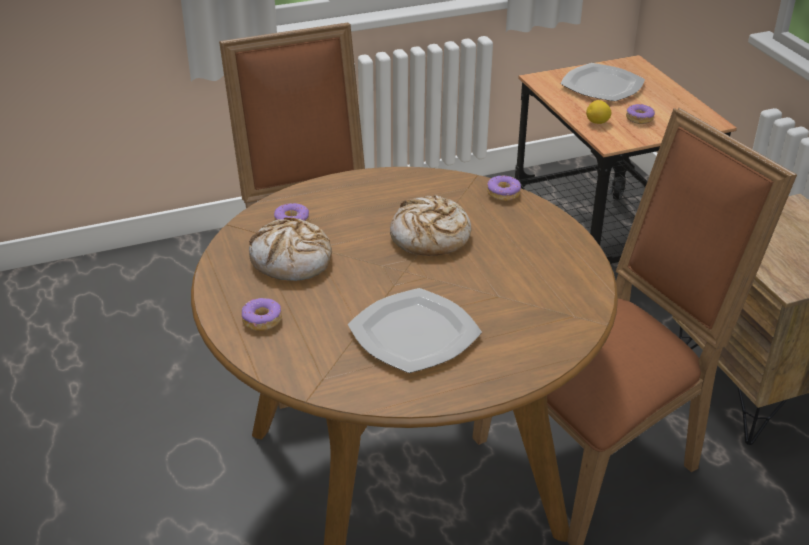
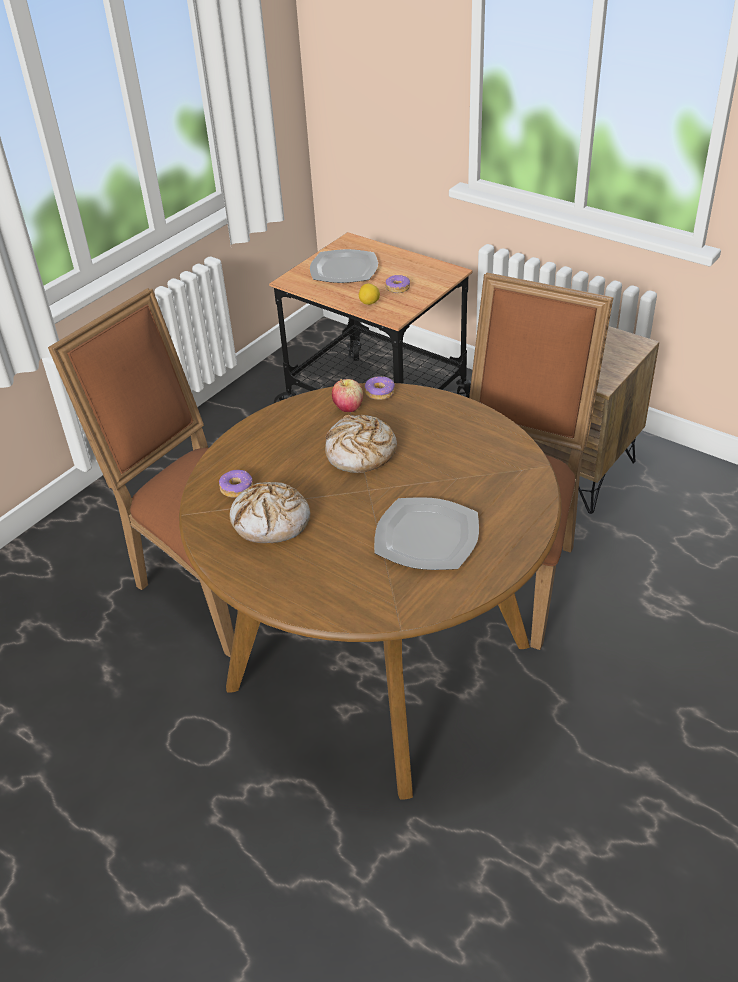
camera: 30 degrees left, 5 degrees up
(262, 320) = (300, 583): donut -> none
(460, 195) = (348, 408): none -> apple

